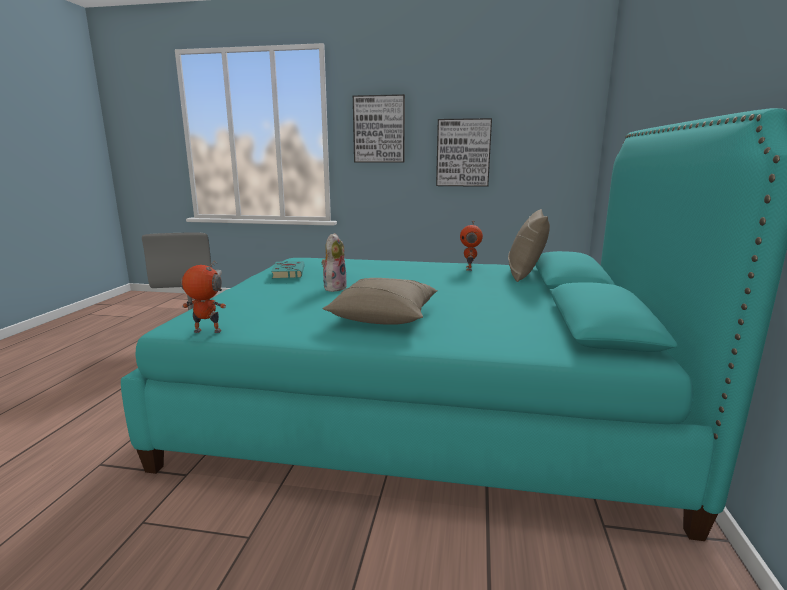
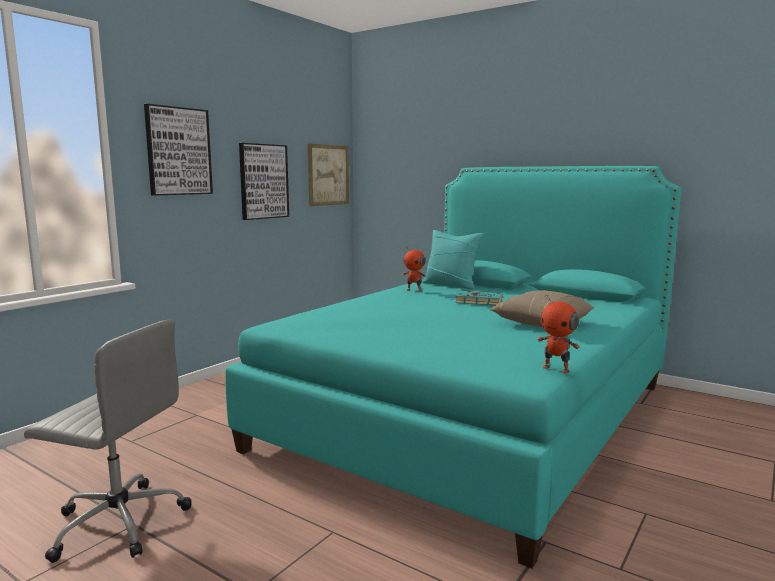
camera: 65 degrees left, 5 degrees down
(206, 332) = (556, 369): toy robot -> toy robot turned 75 degrees counterclockwise
(288, 273) = (358, 331): turquoise book -> turquoise book (477, 301)
(334, 287) = (435, 326): plush toy -> none
(525, 274) = (450, 285): beige pillow -> turquoise pillow
(555, 146) = (328, 175): none -> picture

